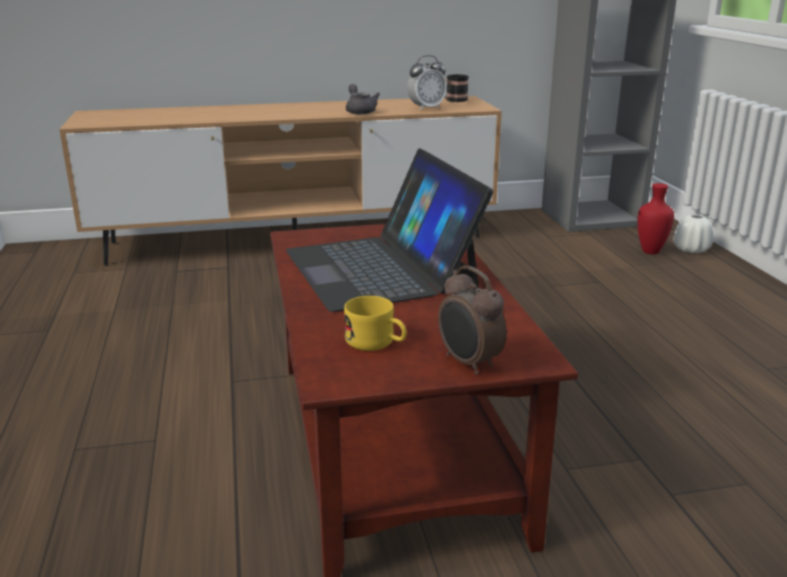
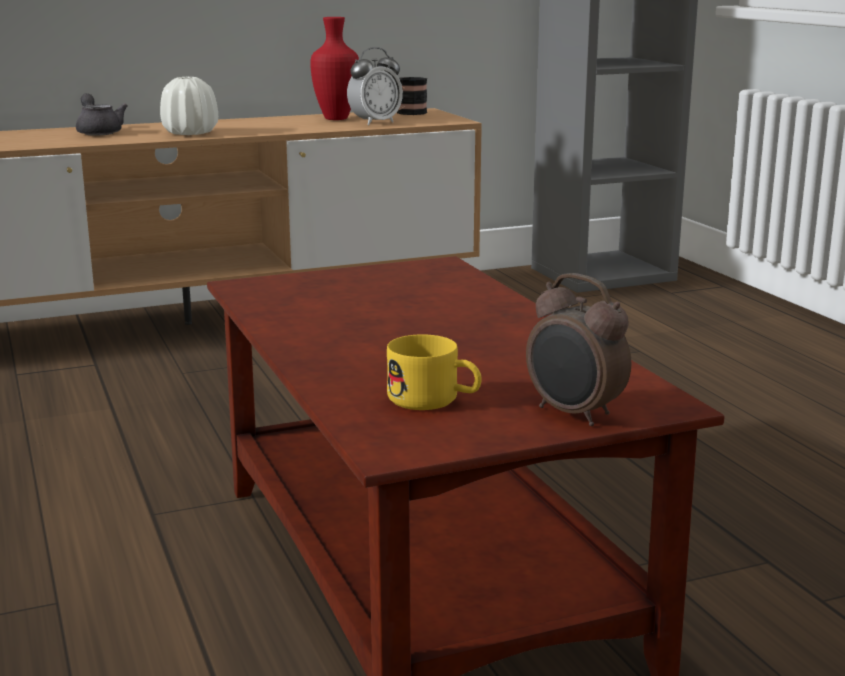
camera: 10 degrees left, 5 degrees down
(360, 111) = (282, 128): grey teapot -> grey teapot (99, 132)
(381, 268) = (393, 315): laptop -> none
(651, 252) = (696, 311): red vase -> red vase (337, 119)
(691, 249) = (747, 305): white vase -> white vase (190, 133)

